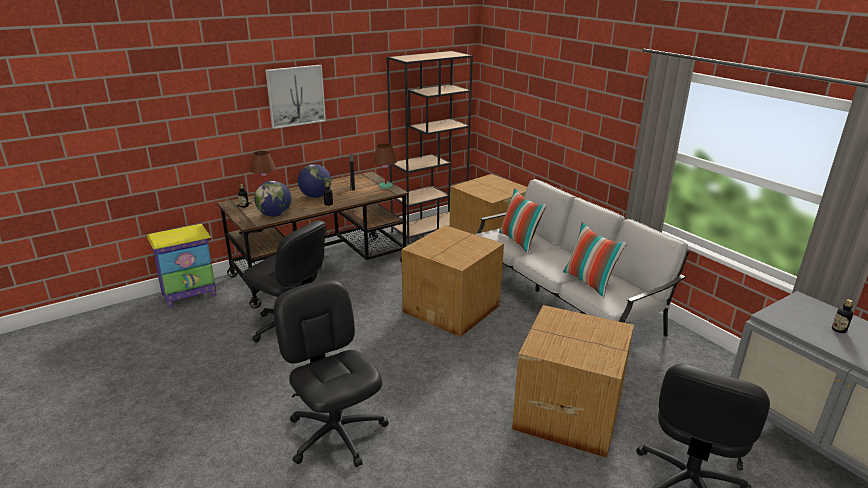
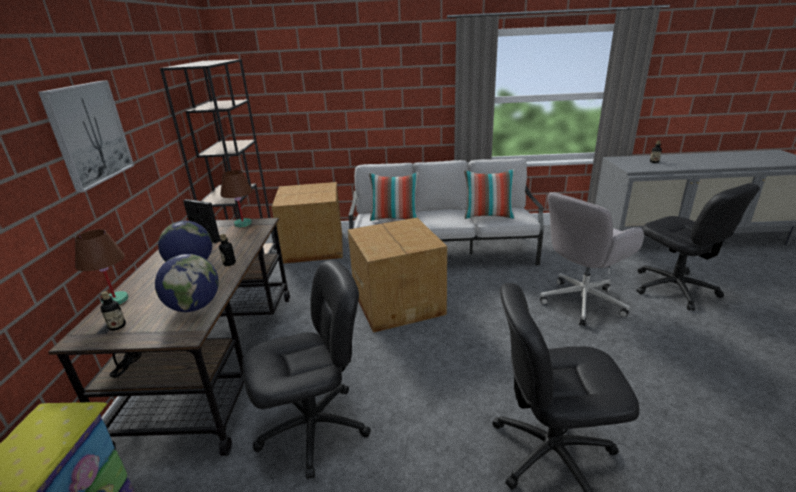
camera: 55 degrees left, 0 degrees up
(567, 411) = (581, 303): cardboard box -> grey office chair

